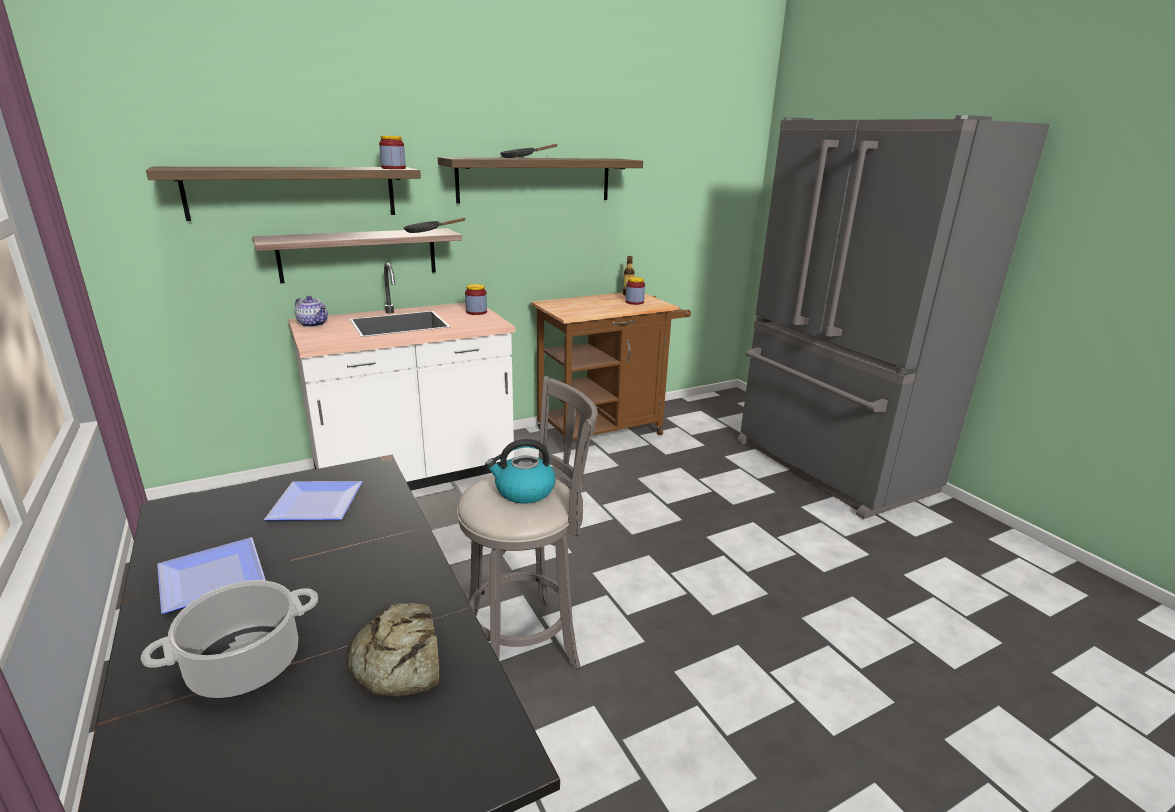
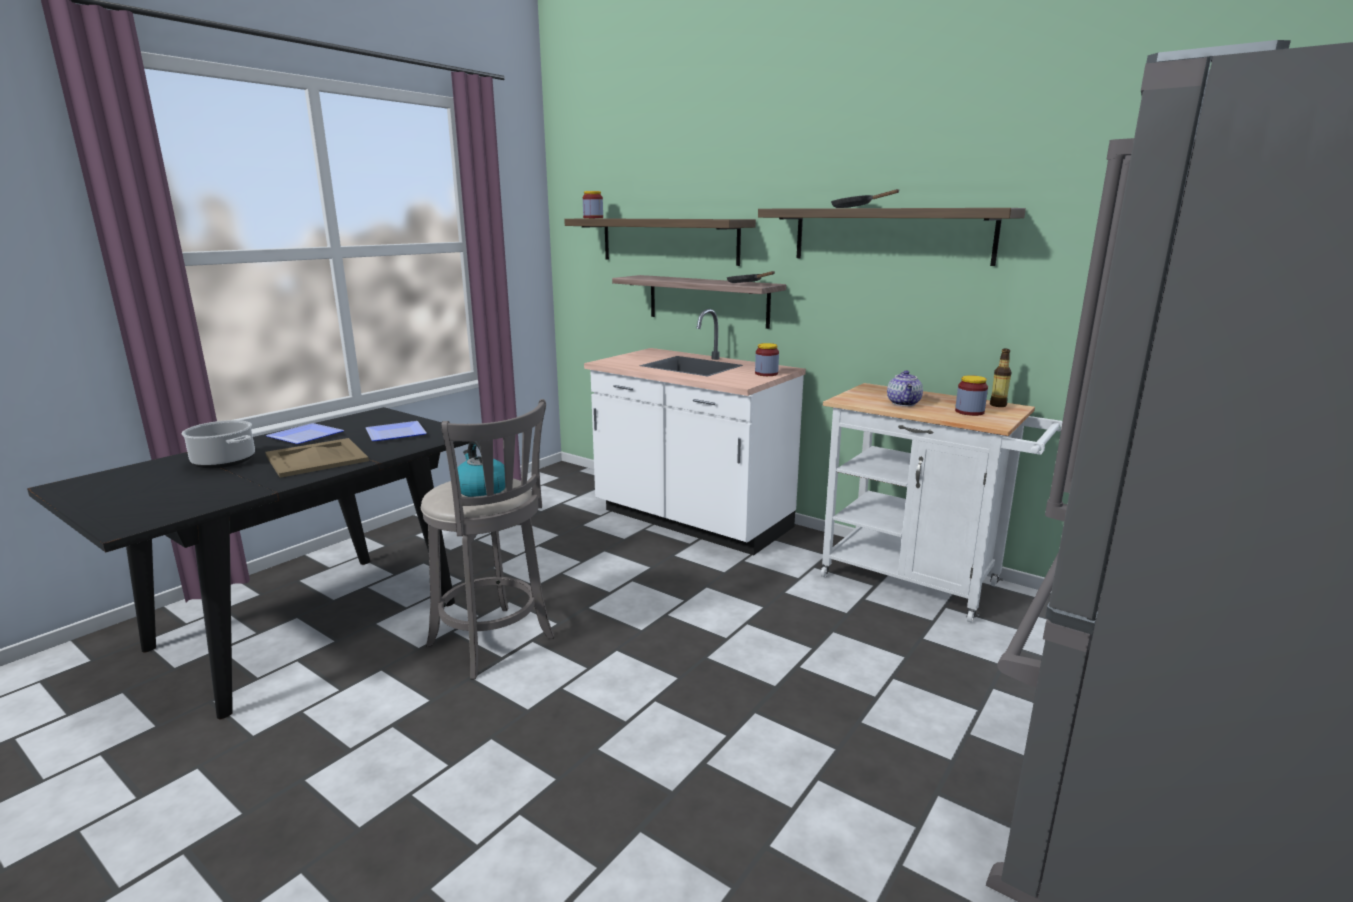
camera: 65 degrees right, 5 degrees down
(314, 324) = (648, 353): teapot -> teapot (904, 403)
(348, 571) = (315, 458): none -> beige tray
(393, 168) = (719, 219): jar -> jar (593, 218)
(399, 660) = (221, 488): bread -> none
(607, 430) = (920, 583): brown cart -> white cart

